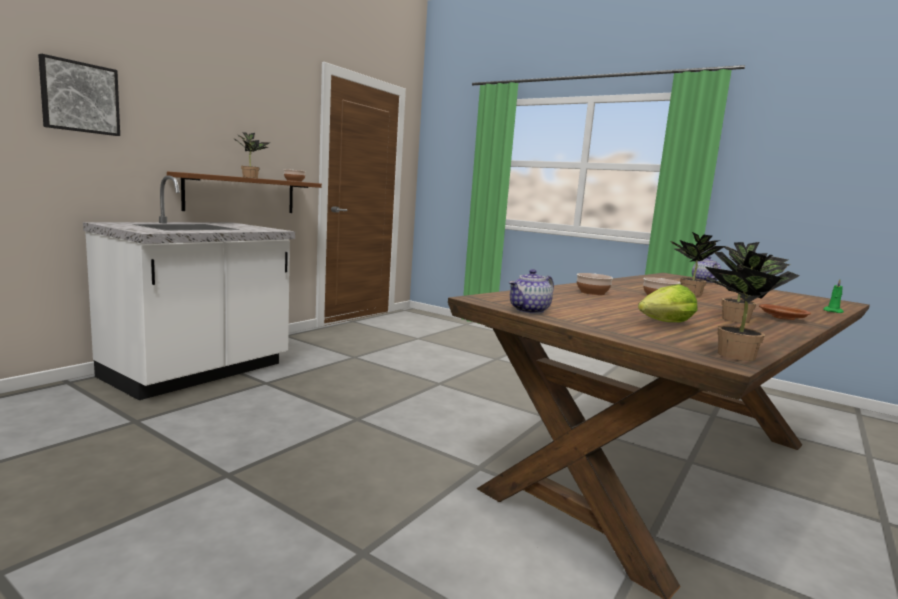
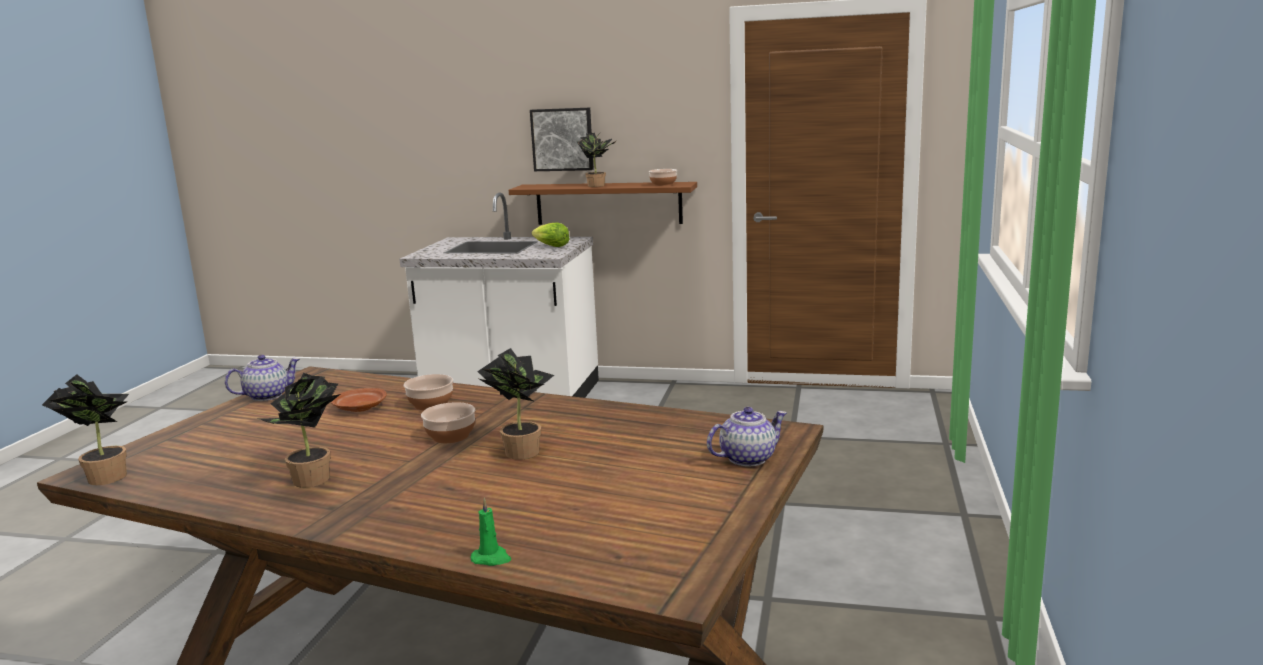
camera: 70 degrees right, 5 degrees up
(79, 97) = (445, 126): picture -> picture (562, 139)
(529, 310) = (267, 395): teapot -> teapot turned 120 degrees clockwise
(665, 323) = (248, 447): lettuce -> lettuce (550, 246)
(783, 318) = (357, 510): brown plate -> brown plate (359, 408)

